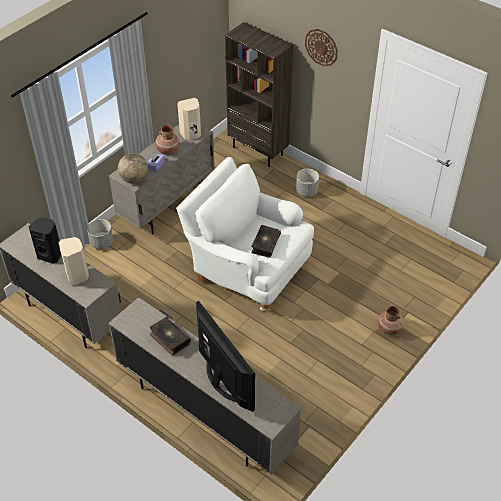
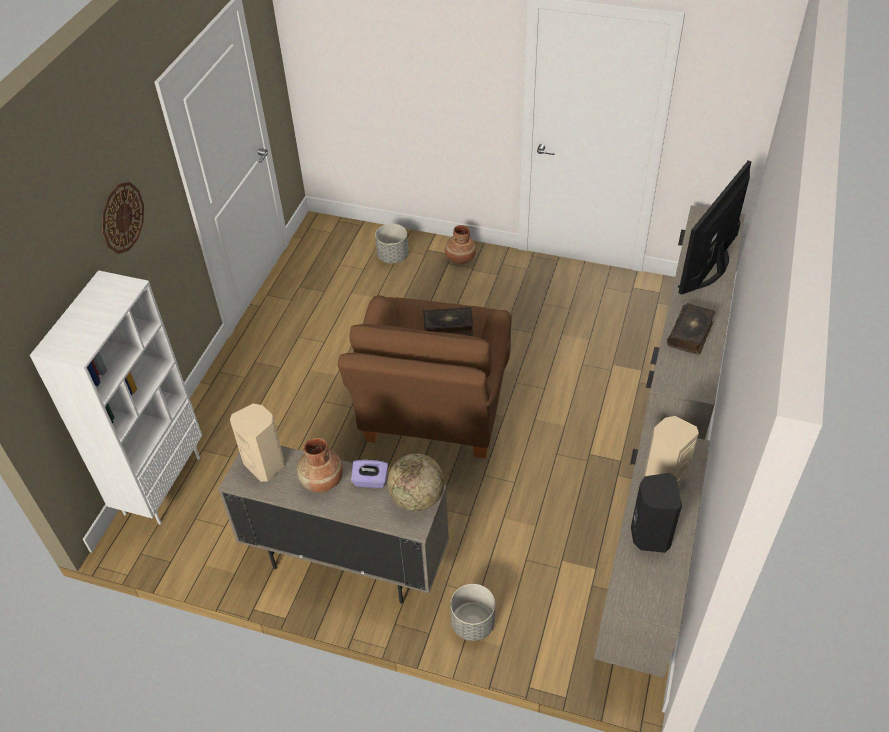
camera: 110 degrees left, 0 degrees up
(247, 269) = (434, 412): white armchair -> brown armchair
(258, 151) = (162, 484): brown bookcase -> white bookcase
(306, 191) = (246, 394): grey planter -> grey planter (393, 256)

